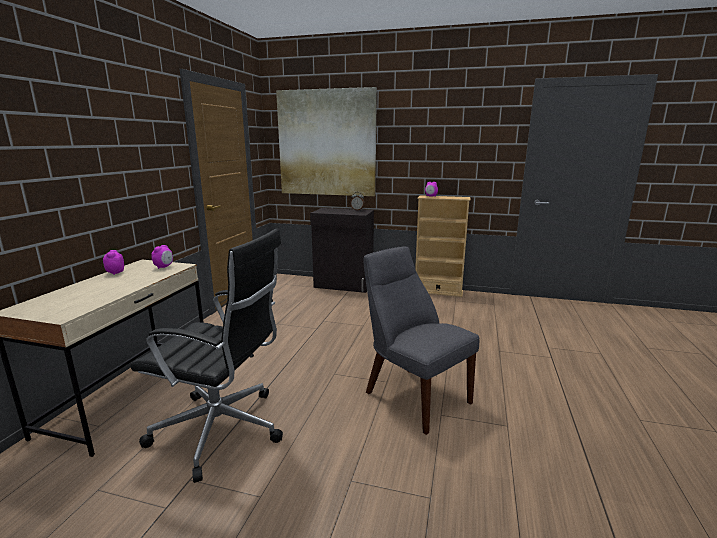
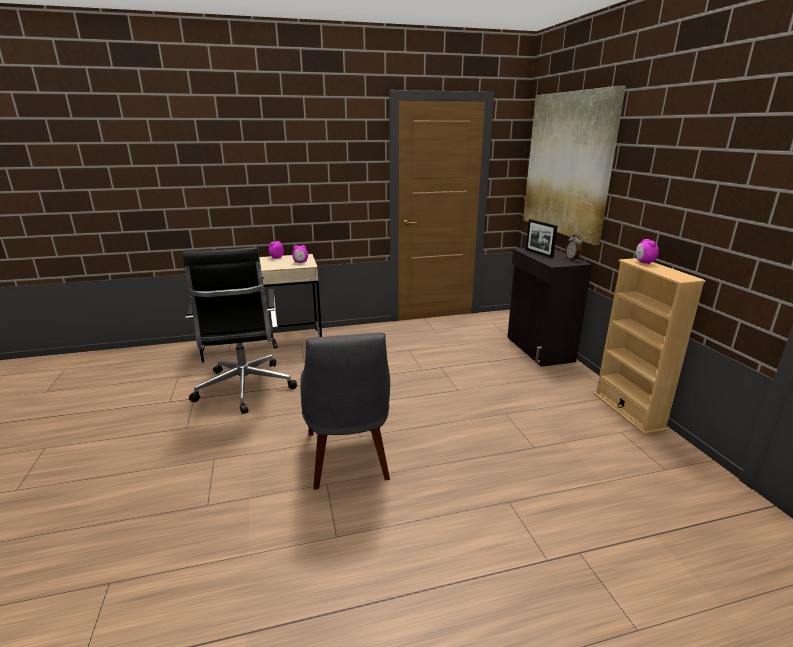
camera: 60 degrees right, 5 degrees up
(332, 211) = (539, 253): none -> picture frame
(413, 395) = (348, 458): grey chair -> grey chair turned 150 degrees clockwise

